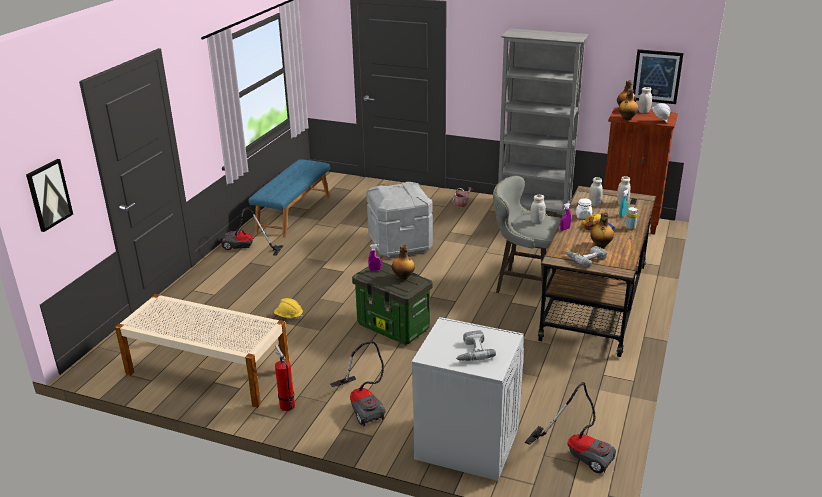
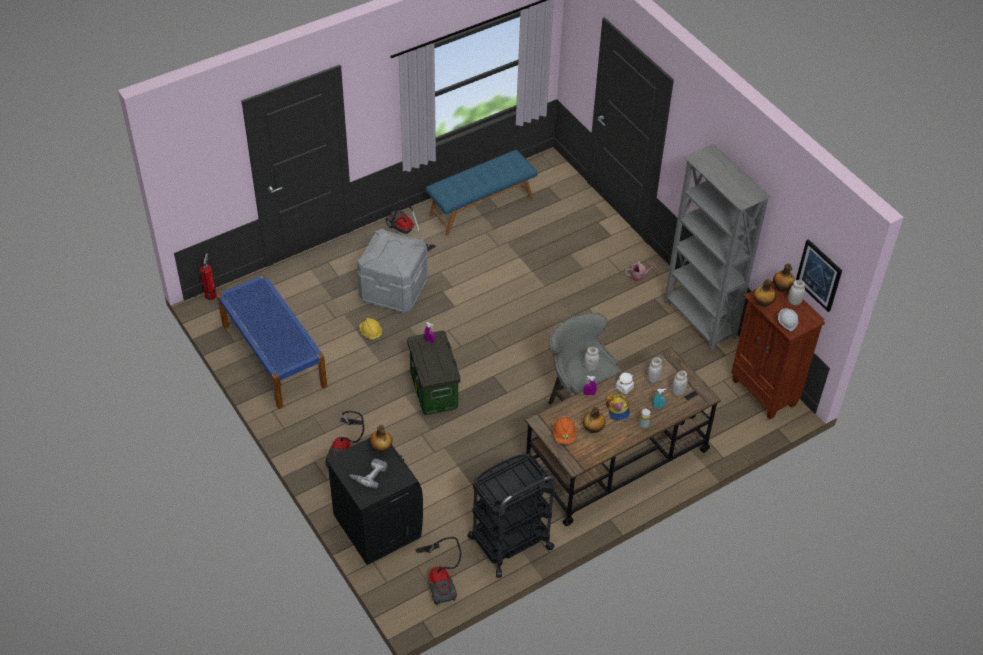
camera: 35 degrees right, 20 degrees up
(49, 195) = (195, 181): picture -> none
(207, 372) = (273, 356): beige bench -> blue bench
(286, 404) = (298, 418): fire extinguisher -> fire extinguisher (211, 294)
(399, 244) = (530, 299): grey storage box -> grey storage box (393, 291)
(403, 277) = (441, 362): bottle -> bottle (381, 448)
(466, 445) = (377, 526): white washing machine -> black washing machine
(585, 258) = (564, 435): power drill -> orange hard hat
(595, 391) = (510, 542): none -> black cart

